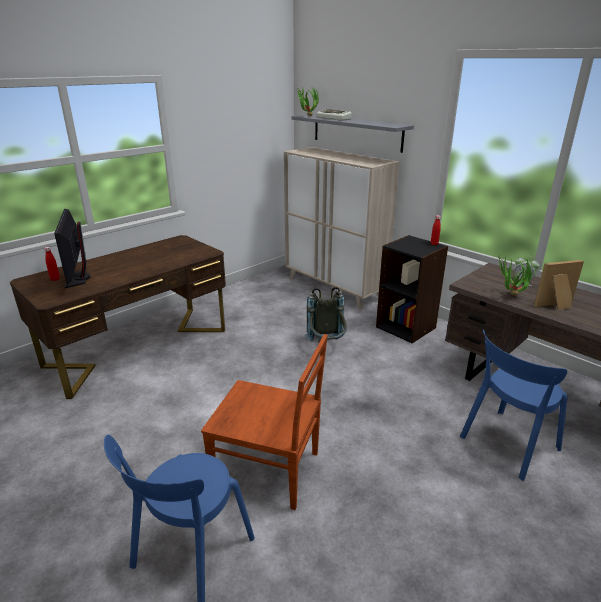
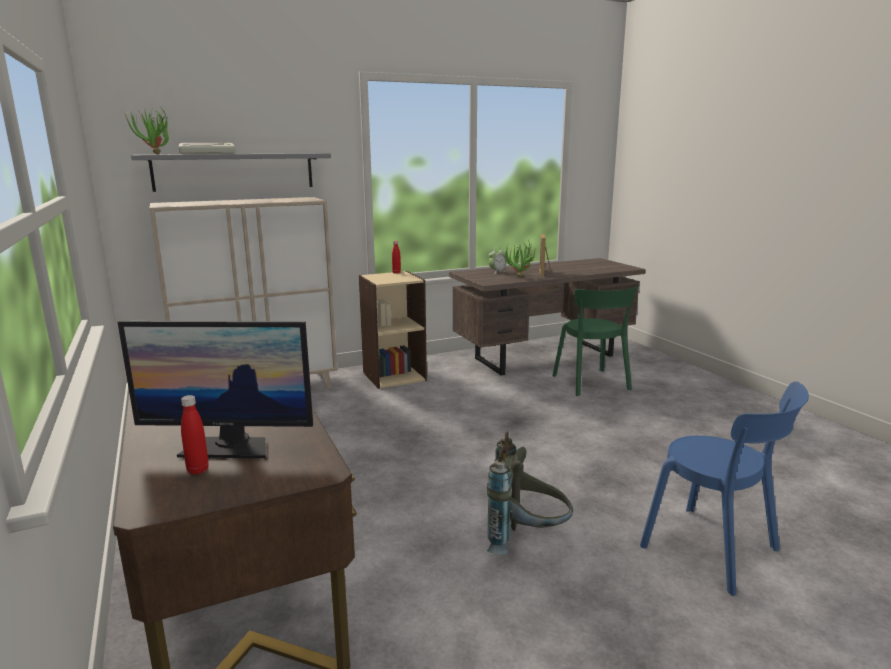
camera: 70 degrees left, 10 degrees down
(269, 470) = (597, 488): brown chair -> none
(326, 345) = (389, 419): grey backpack -> grey backpack (526, 540)
(406, 327) = (394, 376): black bookcase -> beige bookcase
(506, 445) = (592, 384): blue chair -> green chair

